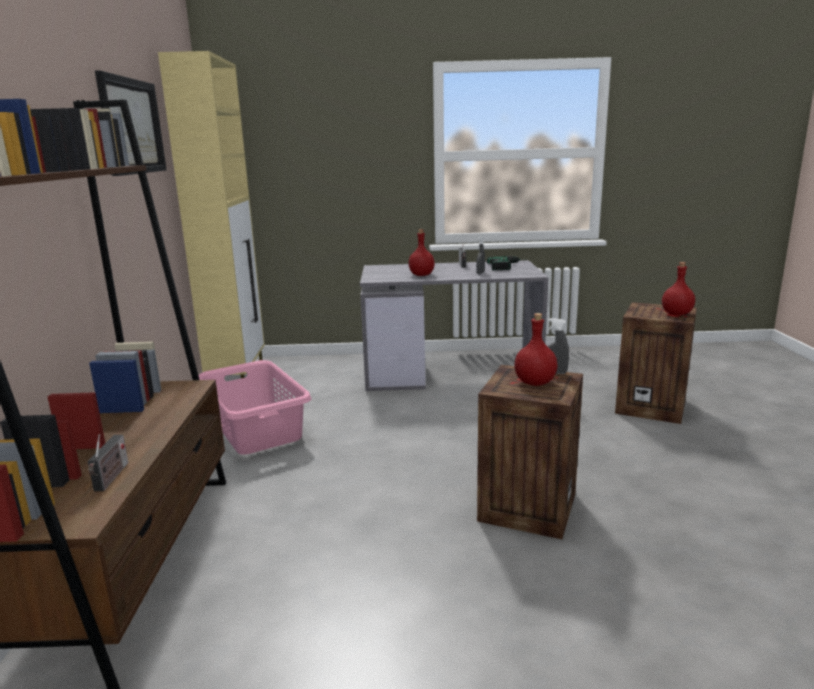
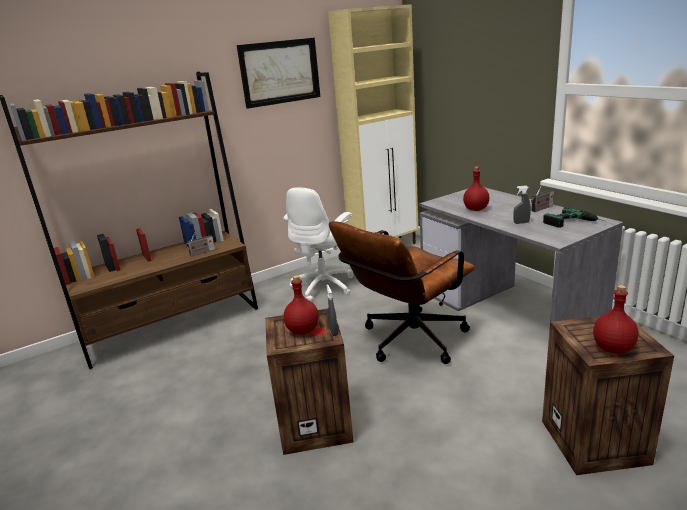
camera: 60 degrees right, 5 degrees up
(111, 478) = (119, 276): radio -> radio (201, 253)
(255, 429) = (324, 286): pink laundry basket -> white office chair
(443, 423) = (407, 342): none -> brown office chair

